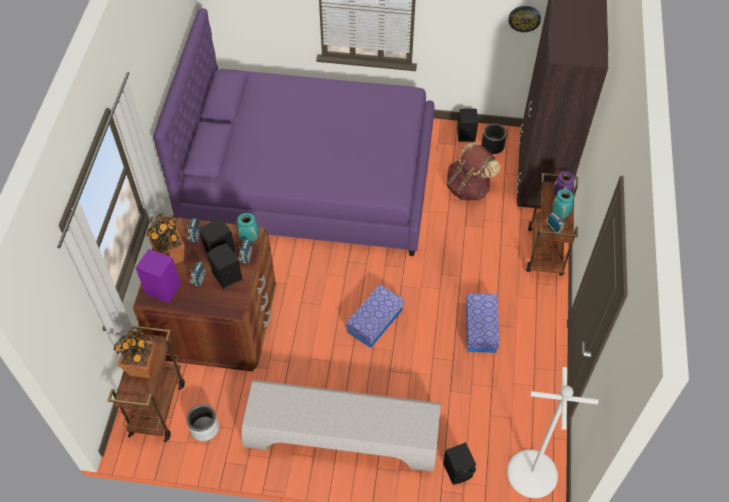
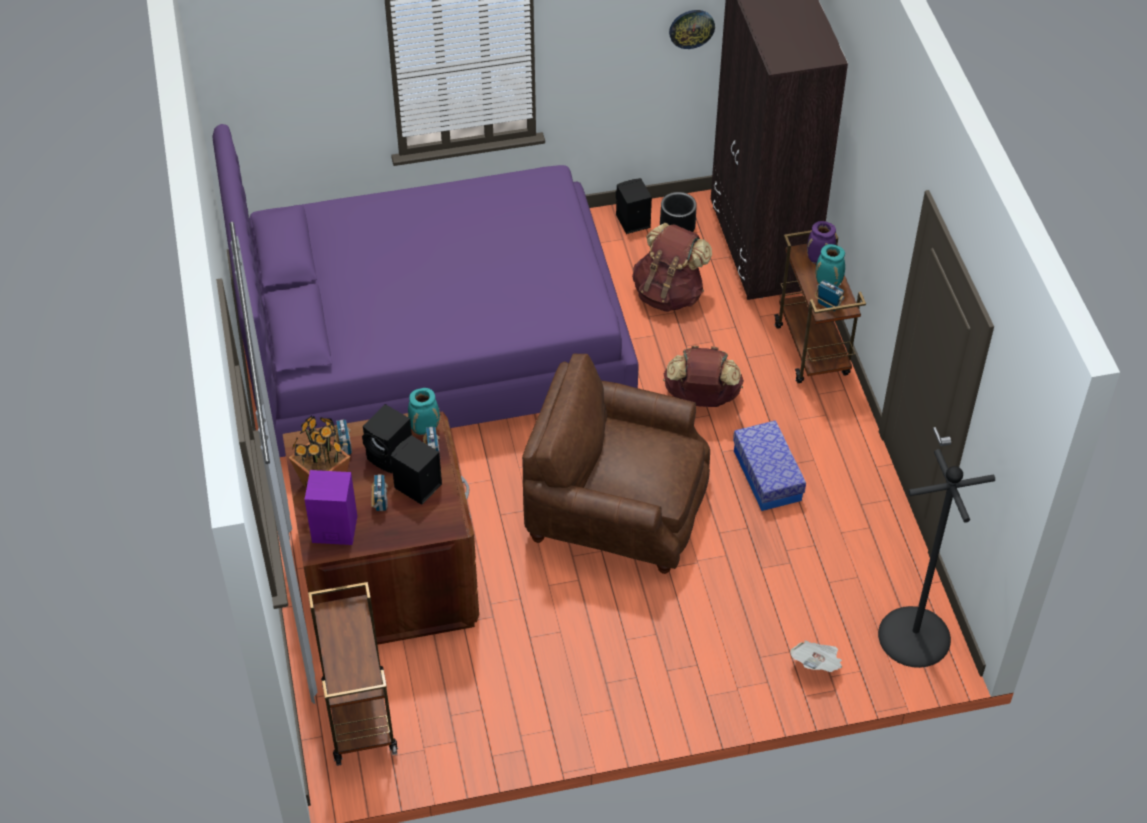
camera: 20 degrees left, 5 degrees down
(143, 367) = (349, 644): potted plant -> none
(205, 428) = (441, 721): grey planter -> none
(342, 435) = (640, 669): grey bench -> none
(375, 321) = (617, 509): storage box -> brown armchair
(458, 470) = (817, 663): black speaker -> newspaper
(460, 263) = (701, 398): none -> brown backpack
(532, 473) = (914, 636): white clothes rack -> black clothes rack

